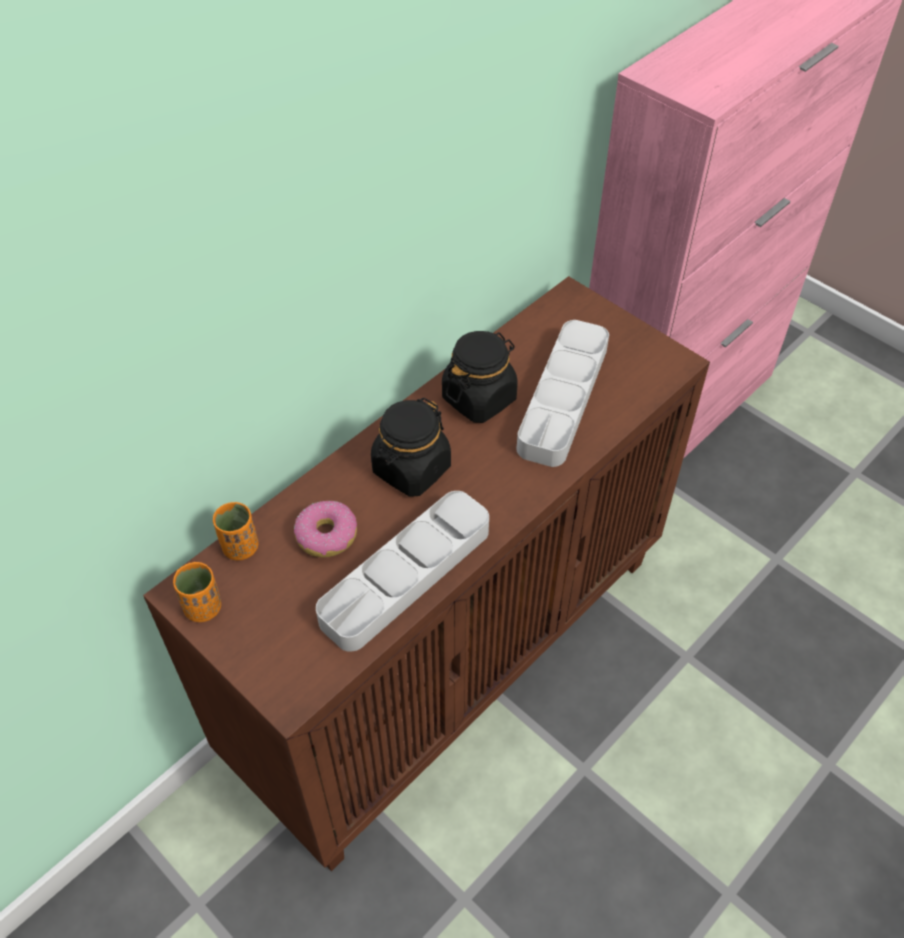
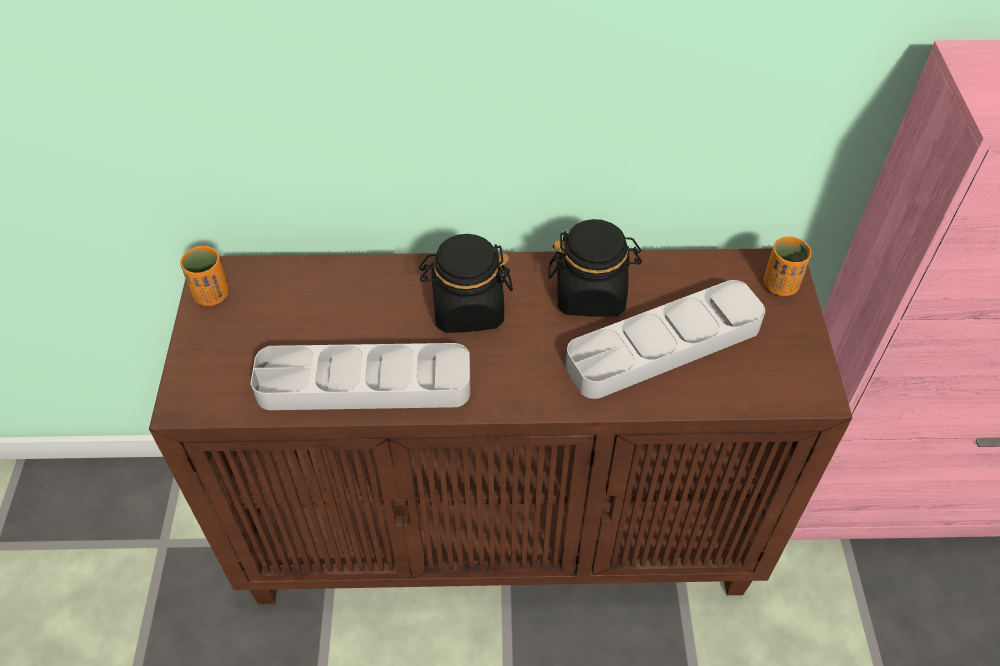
camera: 45 degrees right, 0 degrees up
(240, 547) = (284, 272): orange cup -> orange cup (780, 285)
(326, 536) = (347, 310): donut -> none

